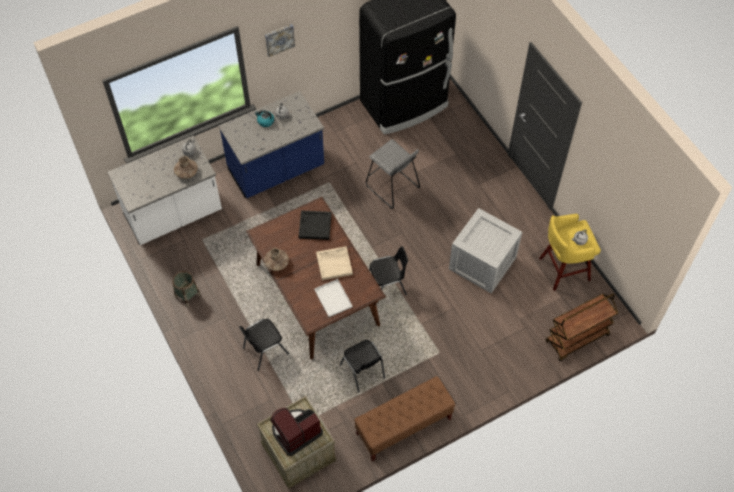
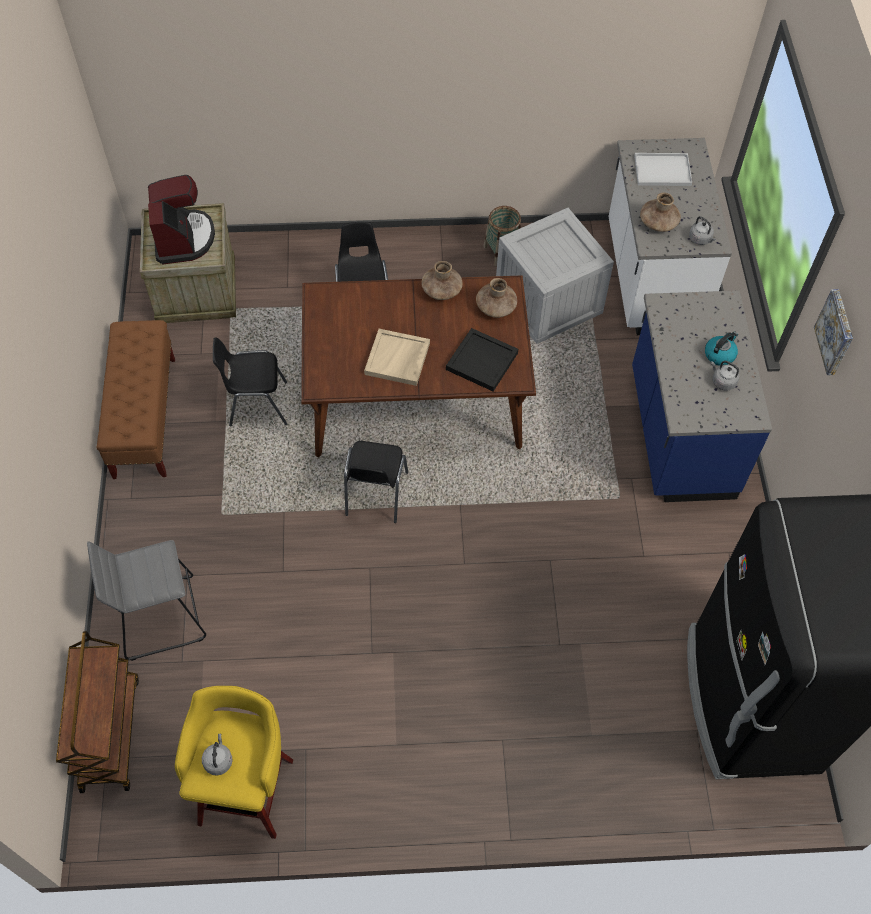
camera: 115 degrees right, 0 degrees up
(275, 233) = (496, 307): none -> brown vase
(334, 299) = (338, 335): white tray -> white tray (661, 171)
(392, 187) = (565, 589): grey stool -> grey stool (160, 616)
(482, 264) = (334, 657): crate -> crate (546, 301)

